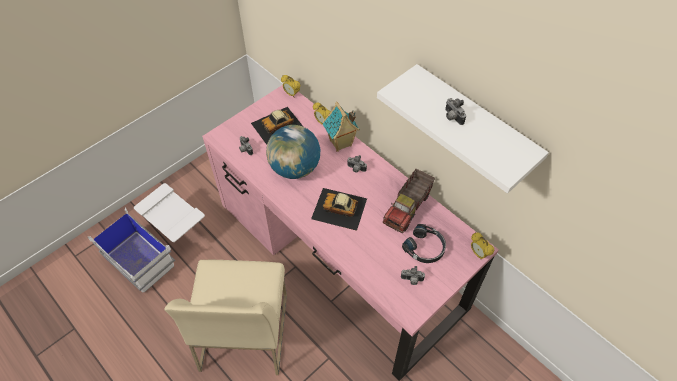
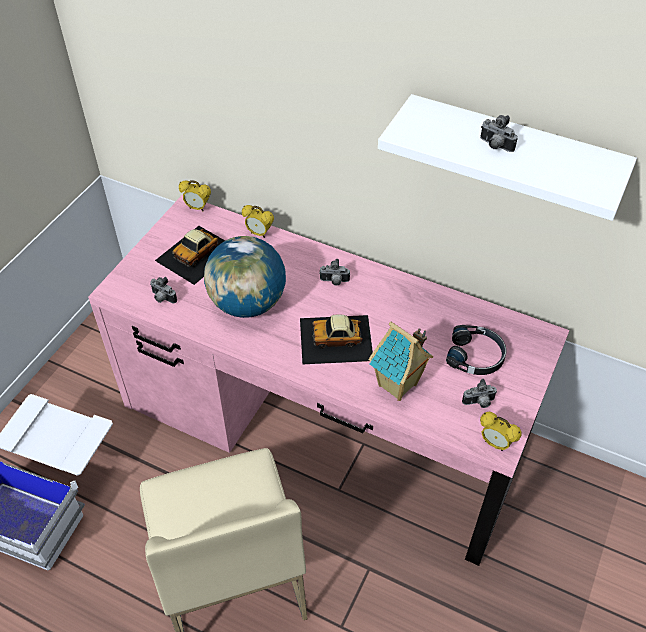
camera: 20 degrees left, 5 degrees down
(340, 144) = (297, 254): toy house -> toy house (398, 386)
(408, 208) = (429, 312): toy truck -> none
(478, 254) = (547, 343): alarm clock -> alarm clock (495, 443)

